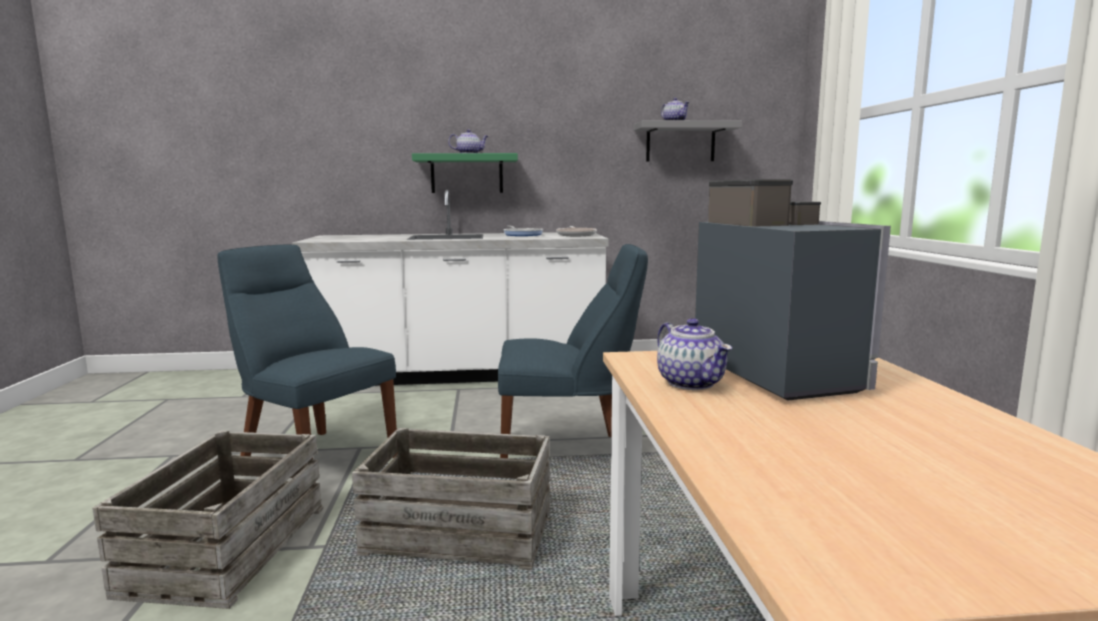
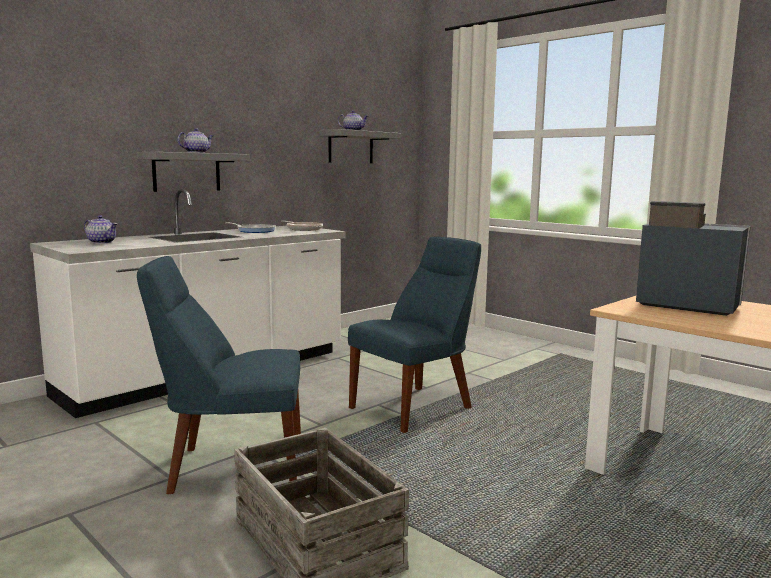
camera: 40 degrees left, 0 degrees up
(460, 531) = (448, 470): crate -> none
(467, 174) = (186, 172): green shelf -> grey shelf
(692, 383) = (677, 316): teapot -> teapot (102, 242)

